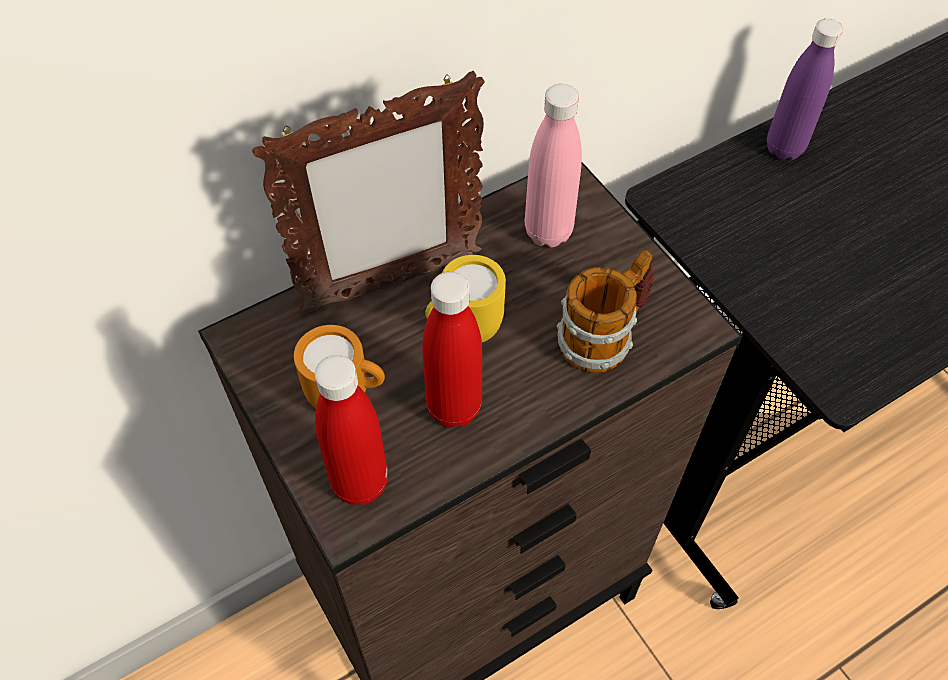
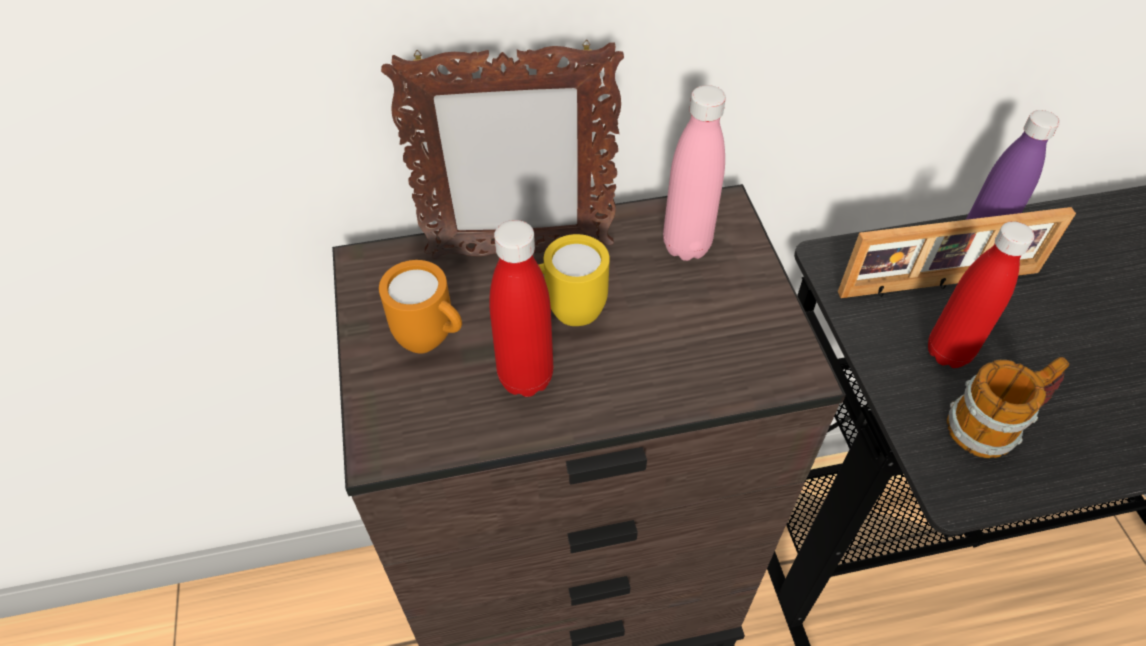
camera: 20 degrees right, 5 degrees down
(360, 483) = (408, 419): red bottle -> red bottle (948, 352)
(604, 335) = (701, 353): mug -> mug (993, 425)
(765, 198) = (940, 284): none -> picture frame

